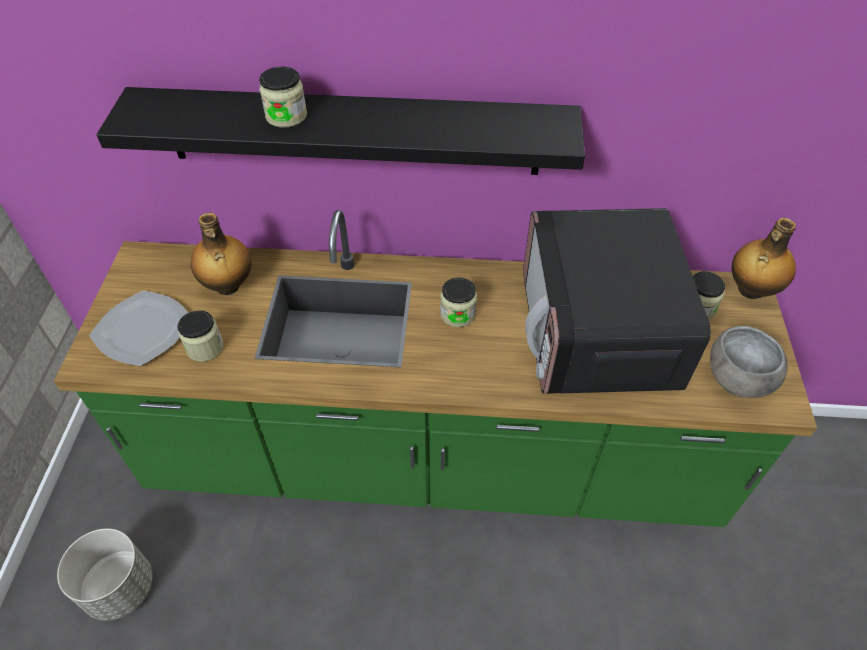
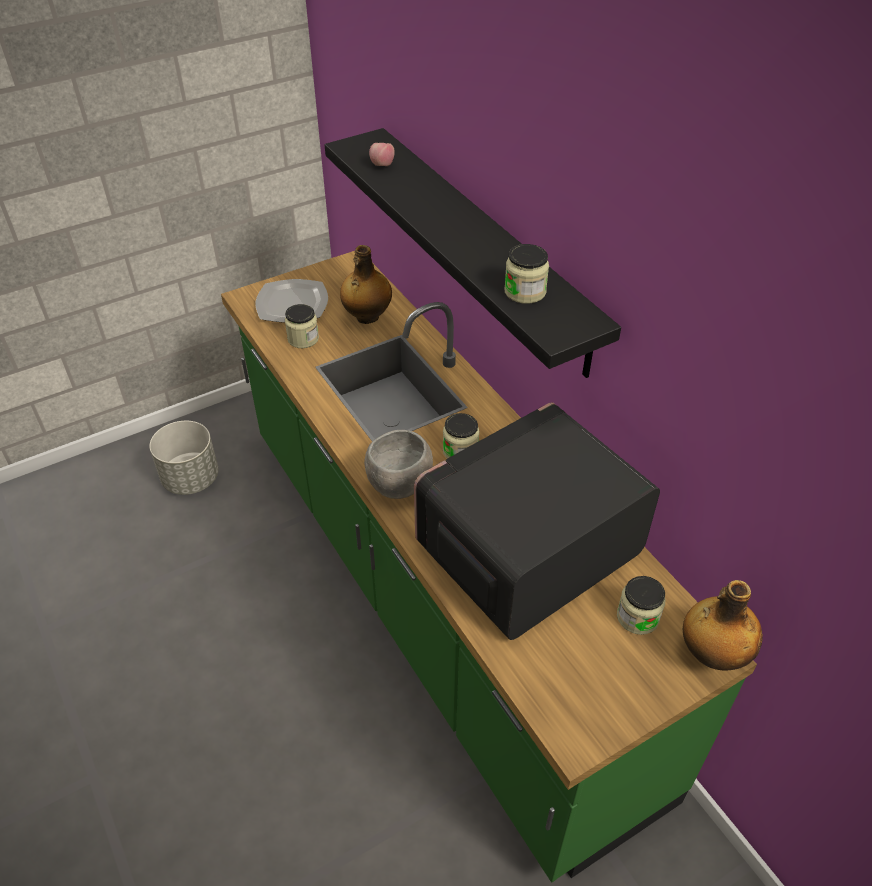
camera: 55 degrees right, 5 degrees down
(192, 116) = (382, 165): none -> apple
(286, 116) = (427, 199): jar -> jar (525, 292)
(737, 382) = (569, 687): grey bowl -> grey bowl (398, 485)

